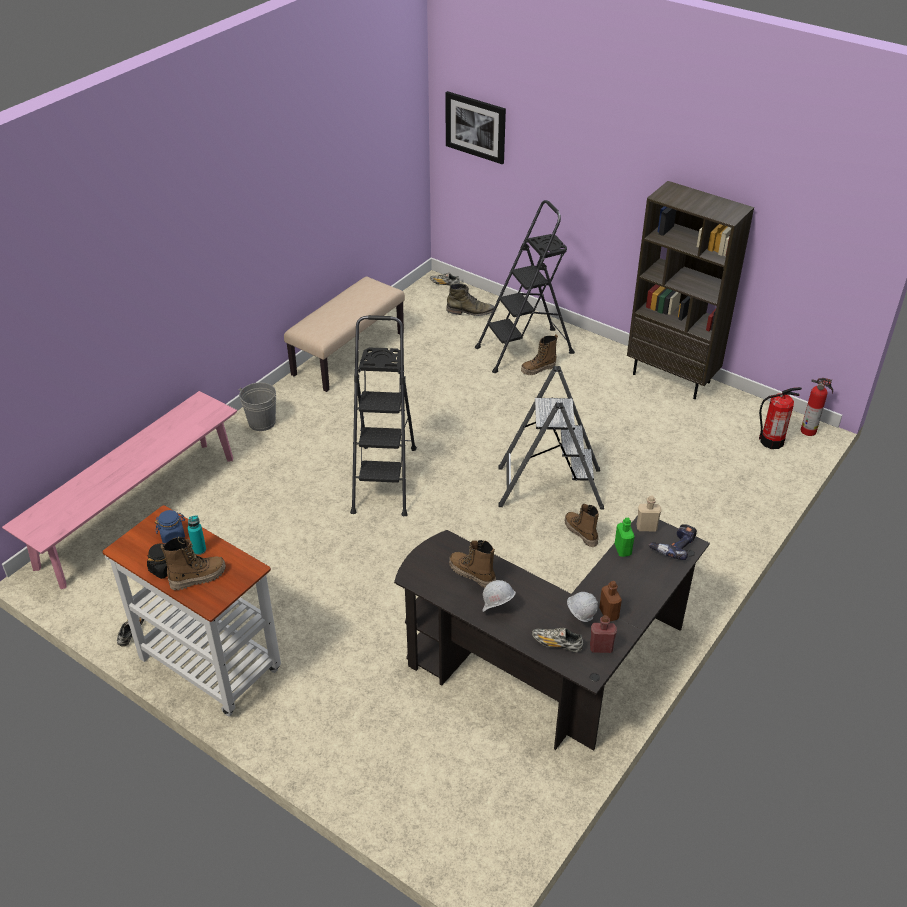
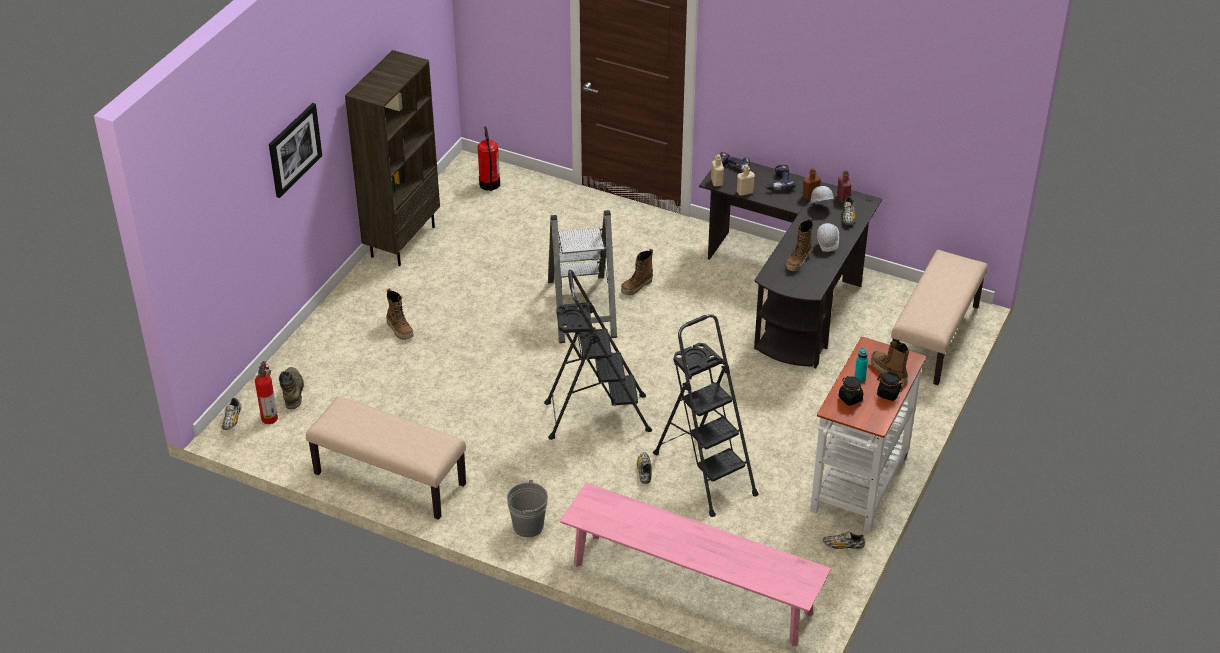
camera: 100 degrees left, 0 degrees up
(172, 535) = (850, 398): blue jar -> black jar
(297, 501) = (644, 471): none -> shoe
(432, 811) = (935, 338): none -> beige bench
(475, 127) = (206, 232): picture -> picture (294, 149)
(525, 349) = (364, 341): step ladder -> step ladder (704, 472)
(622, 550) = (744, 192): green bottle -> beige bottle
(640, 586) = (778, 183): none -> power drill
(809, 431) = (471, 164): fire extinguisher -> fire extinguisher (270, 417)

